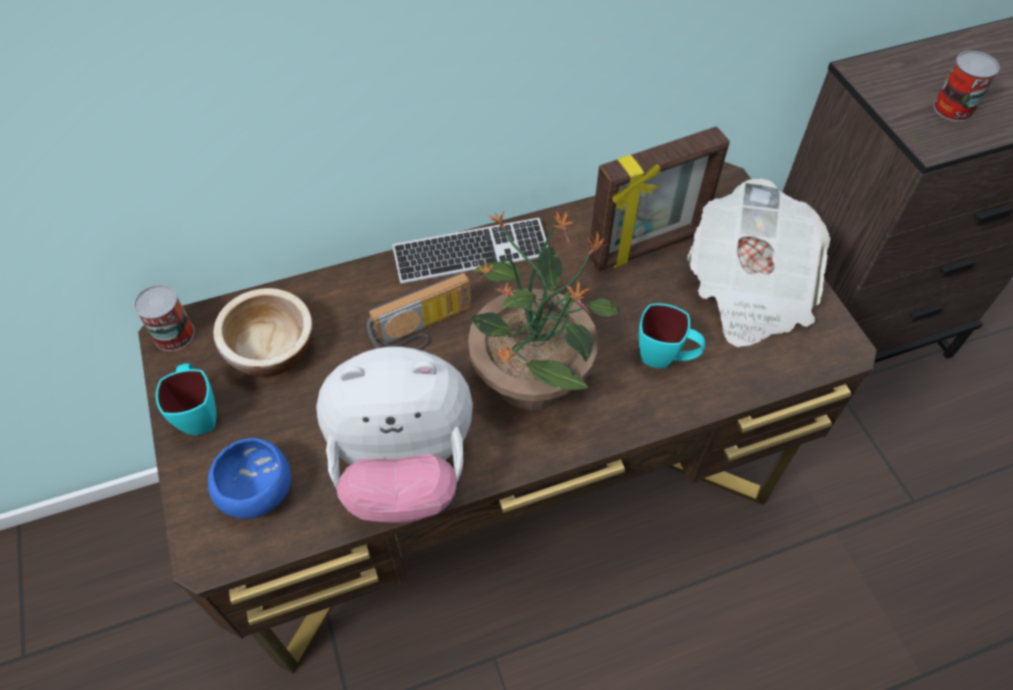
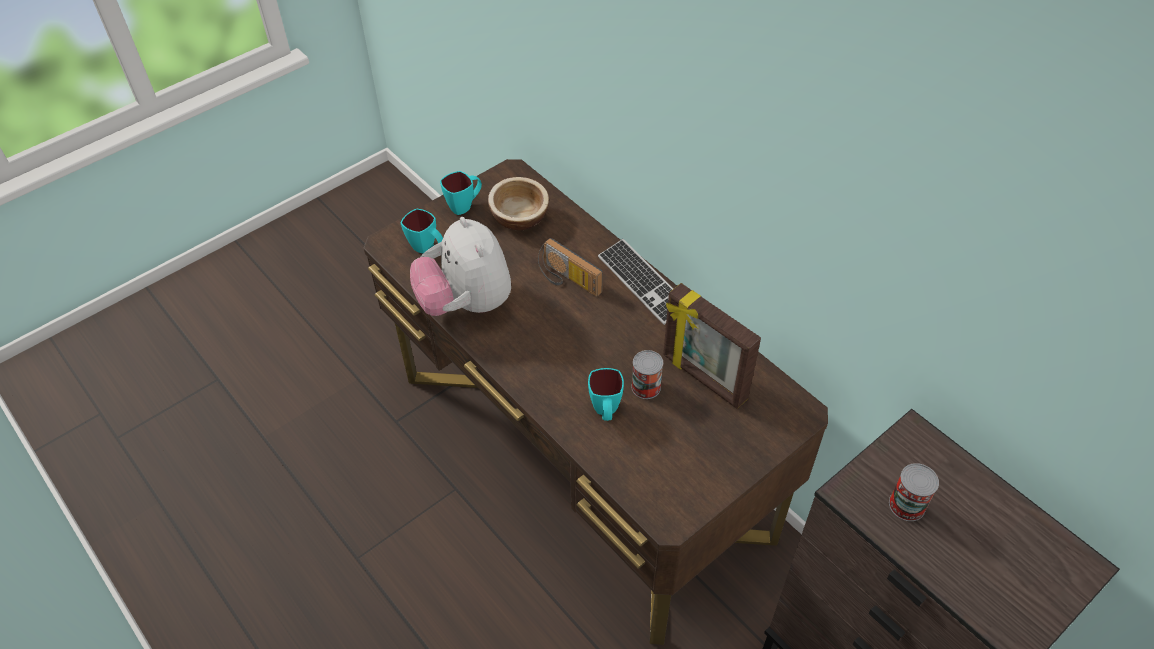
camera: 70 degrees right, 5 degrees down
(174, 334) = (511, 173): can -> can (646, 387)
(260, 492) = (427, 249): blue bowl -> turquoise mug
(532, 377) = (557, 344): potted plant -> none
(748, 290) = (695, 450): newspaper -> none

